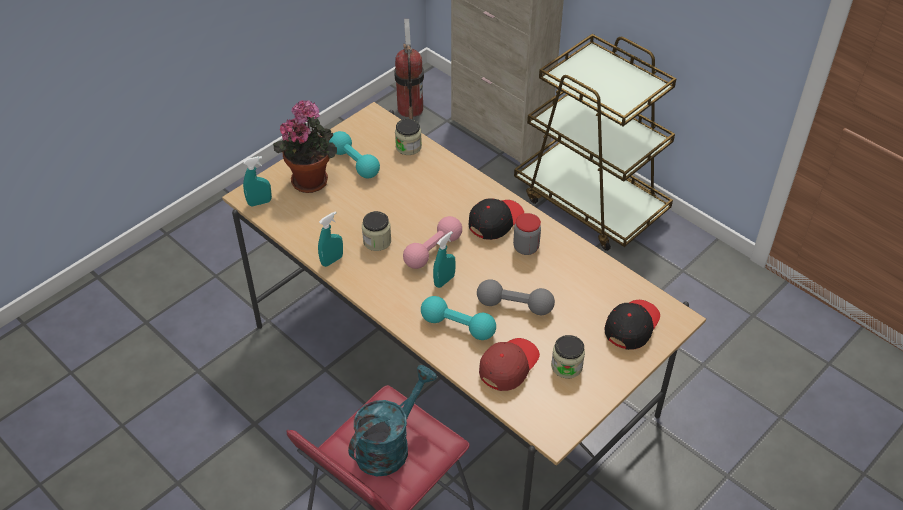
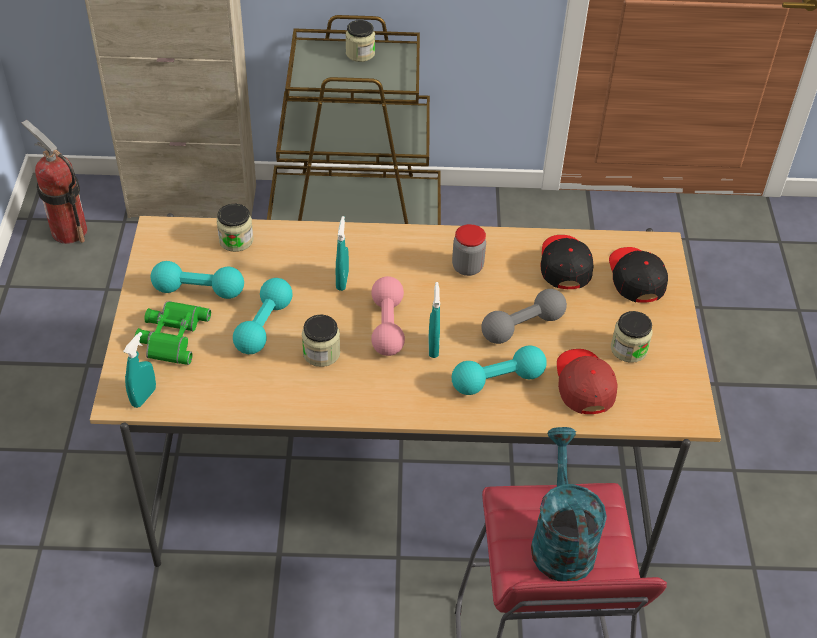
camera: 45 degrees left, 0 degrees up
(311, 179) = (171, 335): potted plant -> green binoculars
(332, 260) = (300, 403): turquoise spray bottle -> turquoise spray bottle (342, 281)
(364, 205) = (264, 326): none -> turquoise dumbbell
(495, 221) = (410, 260): black cap -> black cap (564, 265)
(623, 73) = (360, 53): none -> jar

